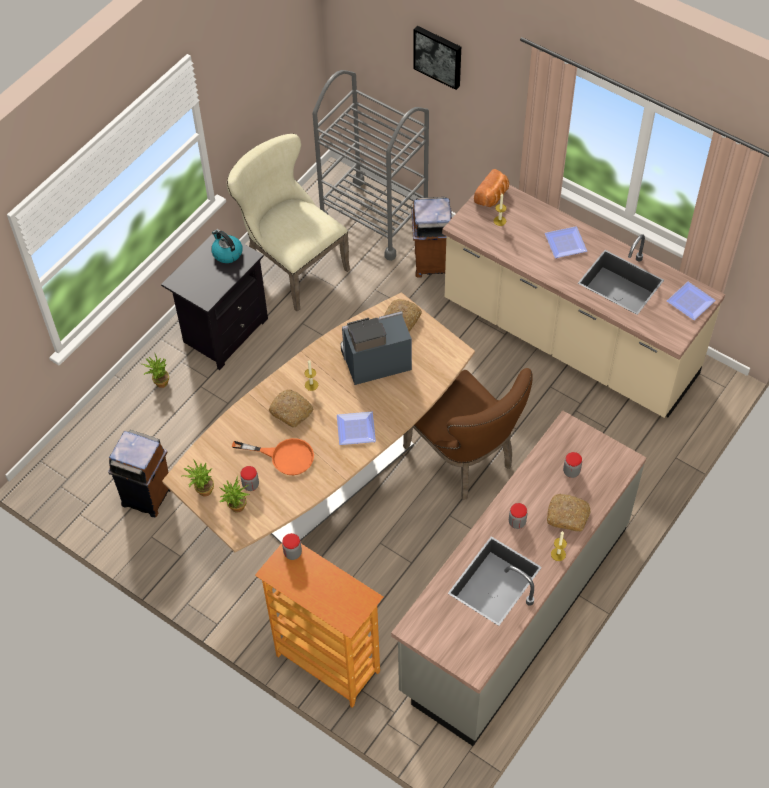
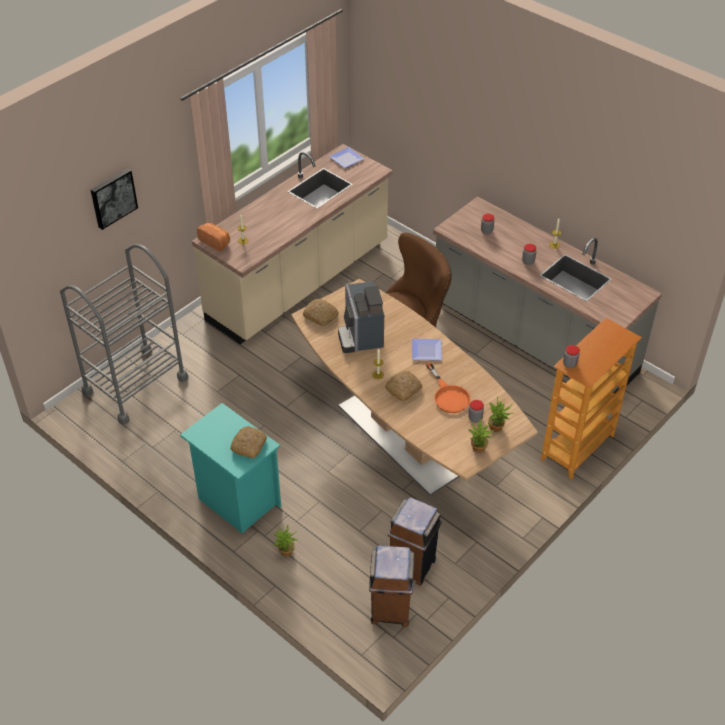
camera: 85 degrees left, 10 degrees down
(224, 331) = (237, 501): black nightstand -> turquoise nightstand
(227, 253) = (213, 428): kettle -> none
(284, 456) = (448, 395): orange frying pan -> orange frying pan turned 135 degrees clockwise
(292, 265) = (172, 446): beige chair -> none
(431, 263) = (198, 352): brown trash can -> brown trash can (390, 610)
(564, 243) = (275, 210): plate -> none
(568, 515) = (523, 237): bread -> bread (249, 445)

